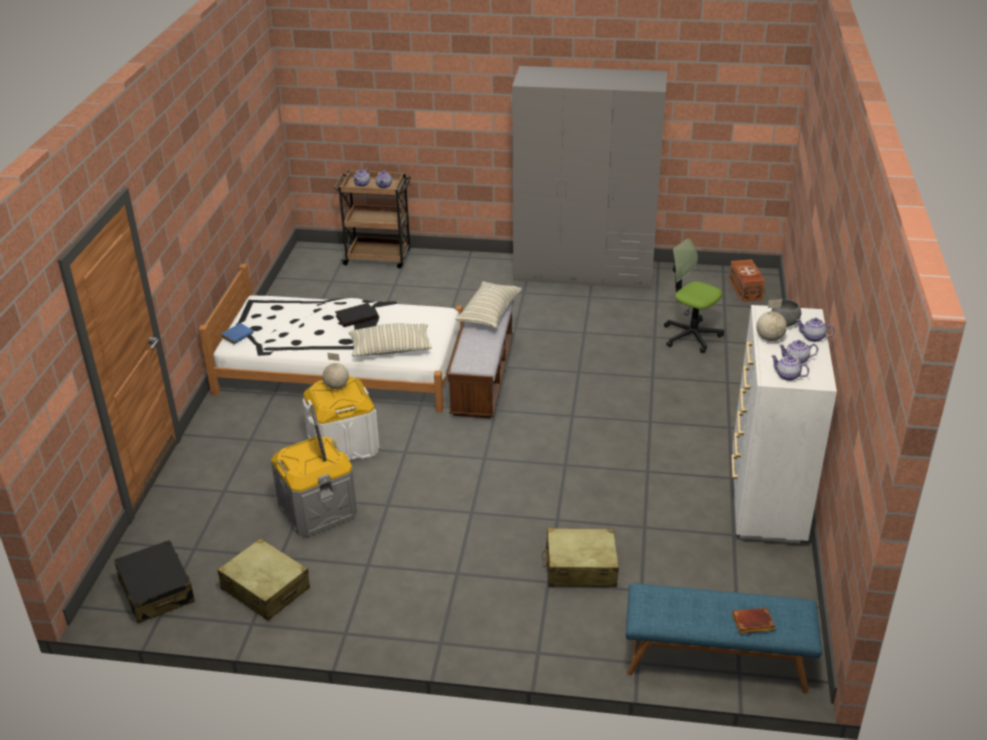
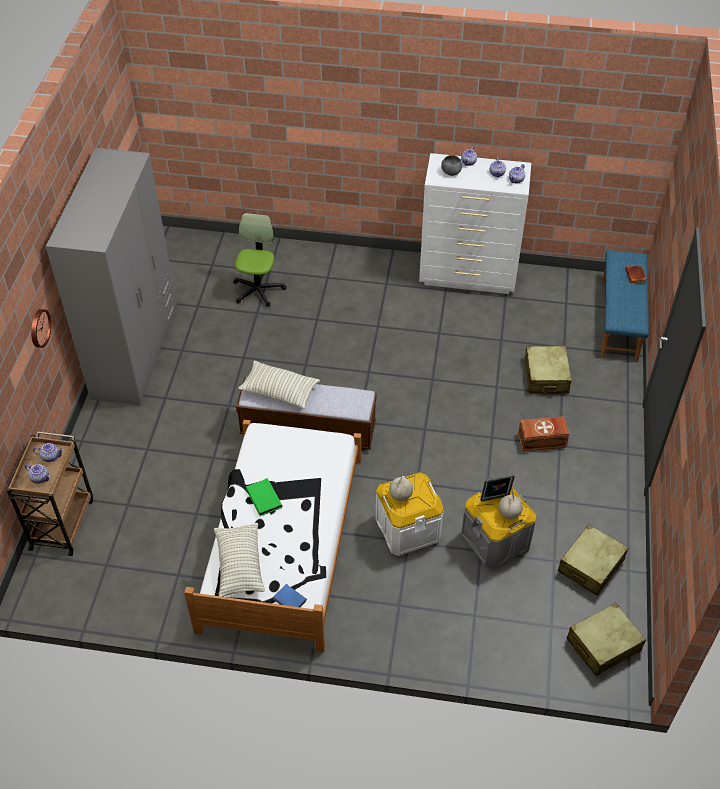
camera: 90 degrees left, 15 degrees up
(156, 591) = (603, 645): black suitcase -> beige suitcase
(356, 316) = (263, 498): black book -> green book
(390, 350) = (323, 468): pillow -> pillow (239, 565)
(477, 120) = (39, 328): none -> wall clock
(691, 336) = (258, 290): office chair -> office chair turned 150 degrees clockwise
(745, 290) = (189, 249): brown storage box -> brown storage box (542, 441)
(769, 338) = (470, 182): globe -> globe (509, 514)

